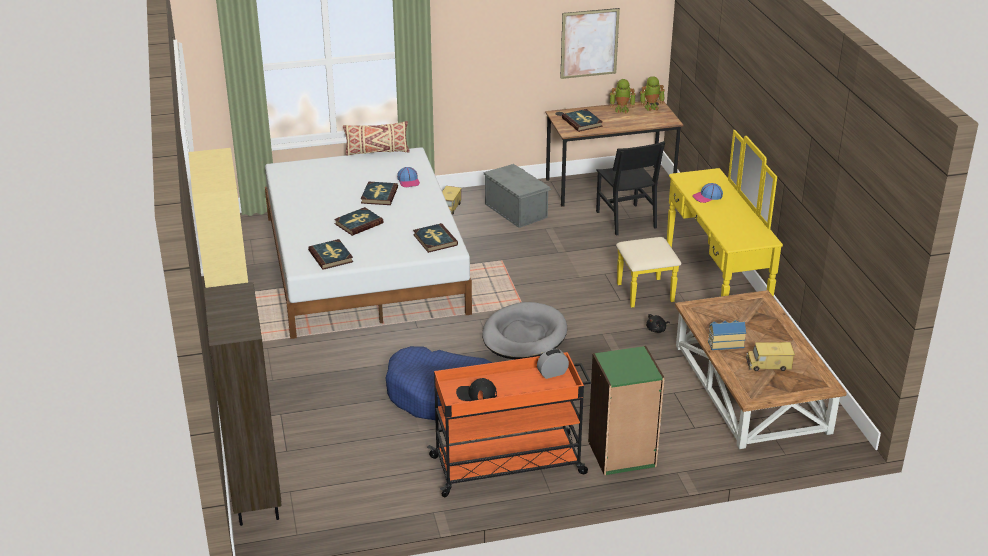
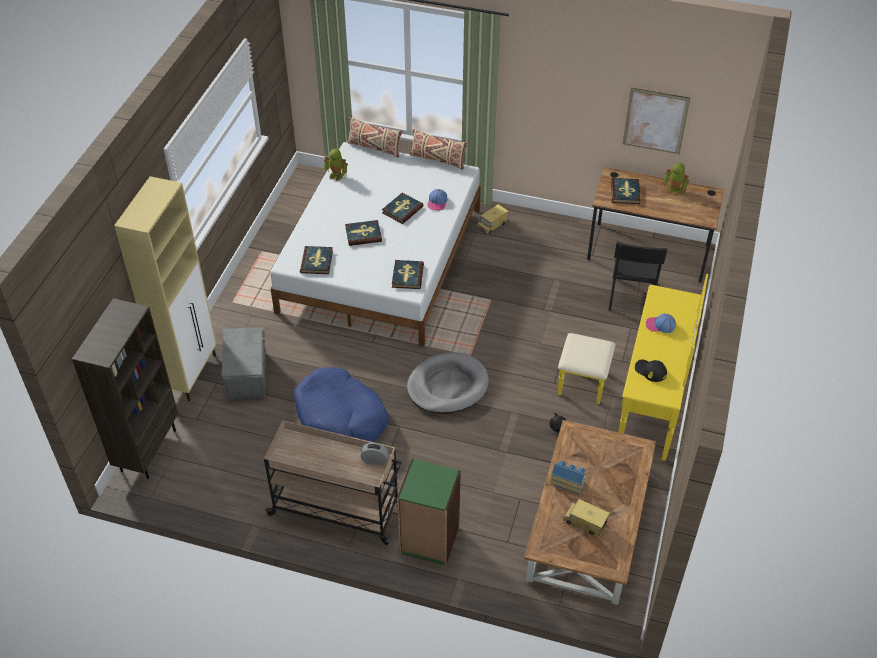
camera: 30 degrees right, 15 degrees up
(303, 160) = (374, 148): none -> beige pillow
(476, 394) = (303, 454): black cap -> black cap (650, 371)
(509, 465) = (338, 508): orange cart -> beige cart
(516, 210) = (545, 249): grey storage box -> grey storage box (248, 375)
(651, 107) = (704, 196): toy robot -> toy robot (337, 175)

